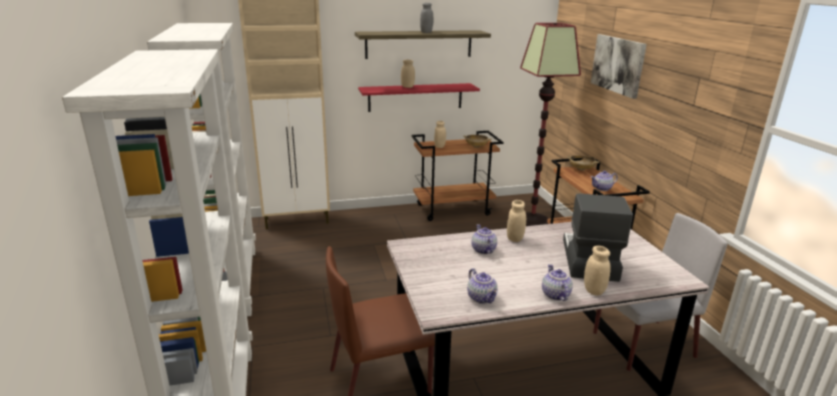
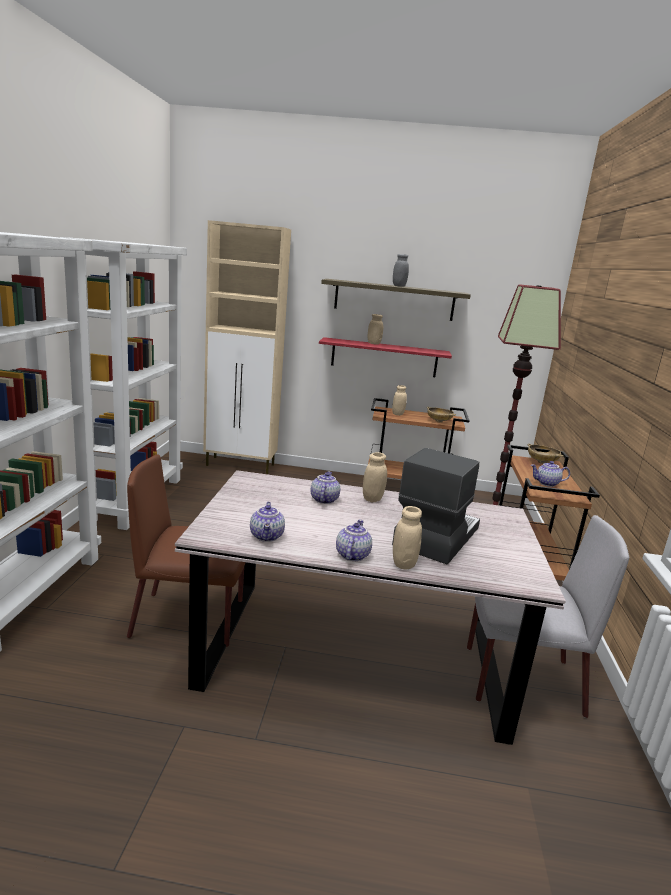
camera: 20 degrees right, 5 degrees down
(618, 64) = (601, 338): picture -> none

